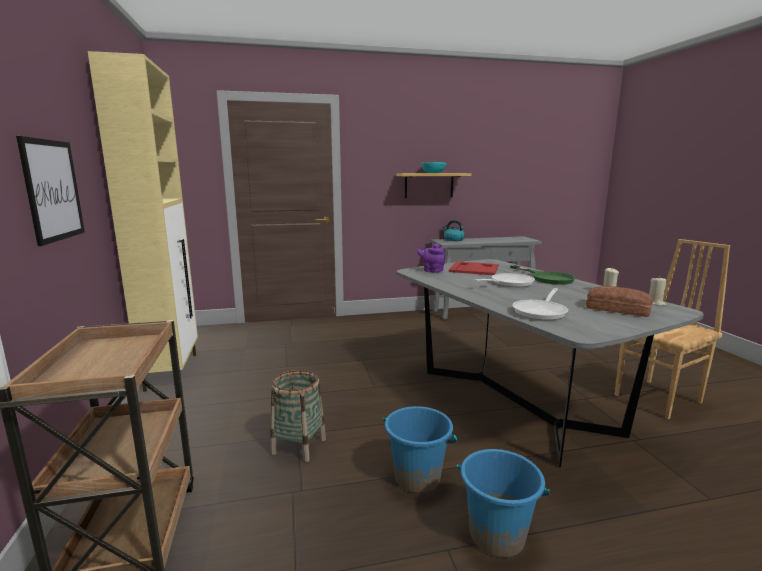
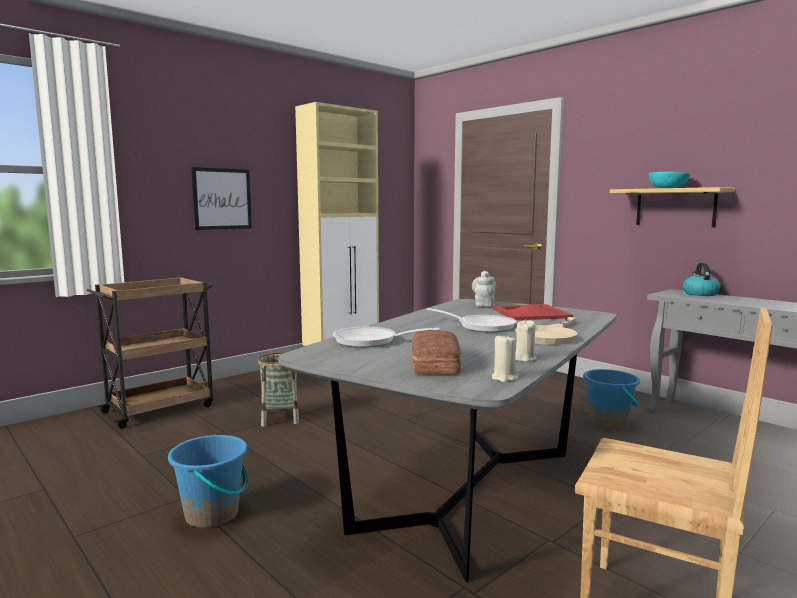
camera: 60 degrees right, 5 degrees down
(417, 477) = (271, 468): blue bucket -> blue bucket (608, 423)
(431, 270) = (484, 305): purple teapot -> grey teapot
(547, 278) = (549, 335): green frying pan -> beige frying pan

